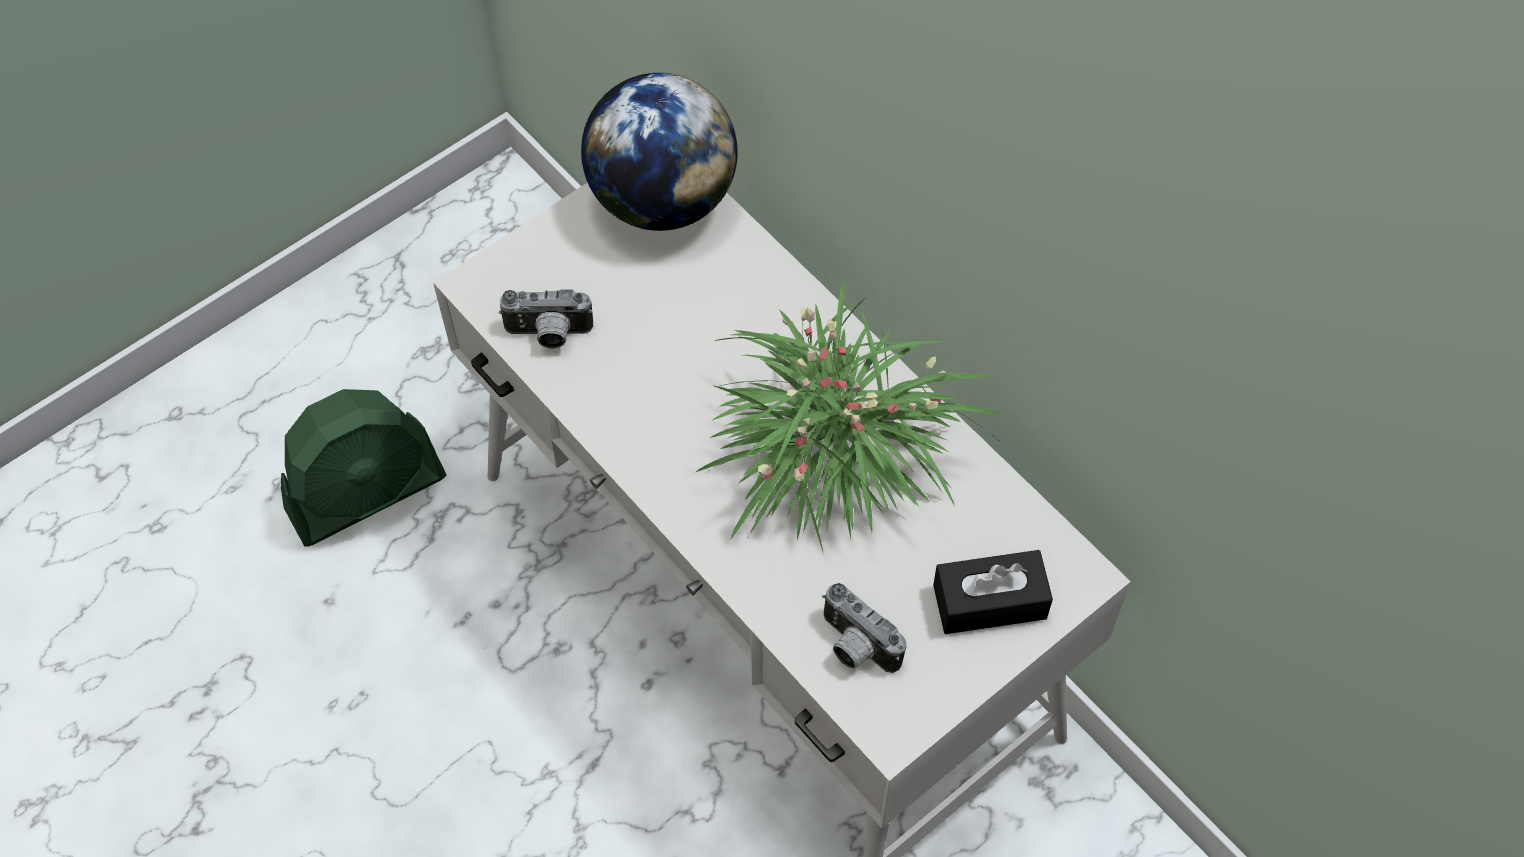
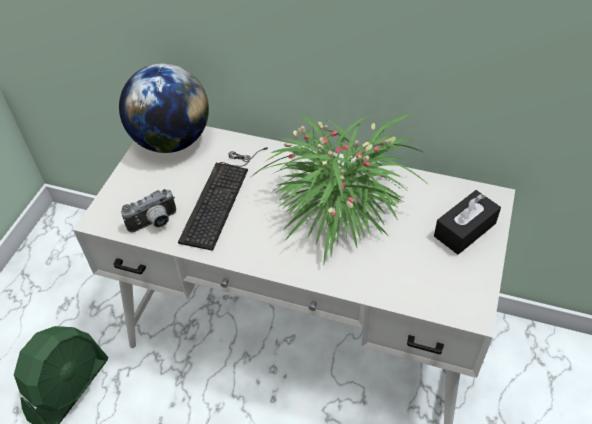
camera: 30 degrees left, 10 degrees down
(672, 339) = (221, 195): none -> keyboard
(854, 647) = (422, 284): camera -> none

